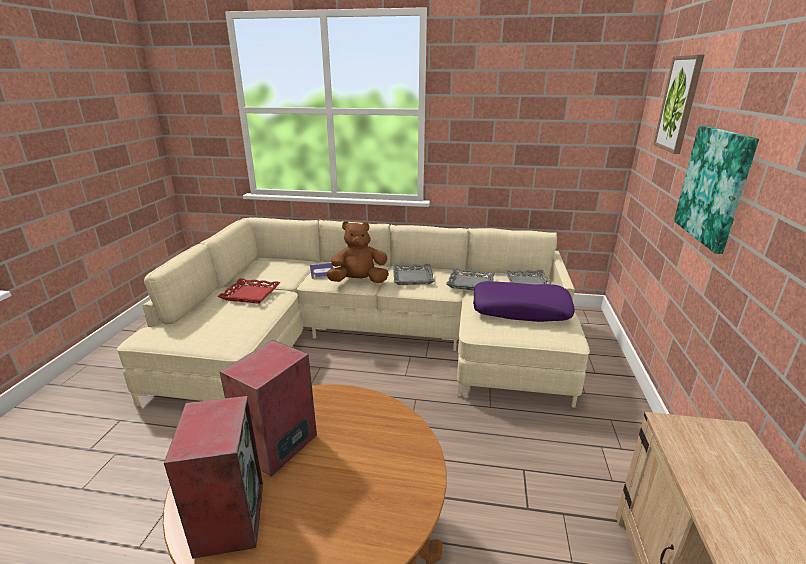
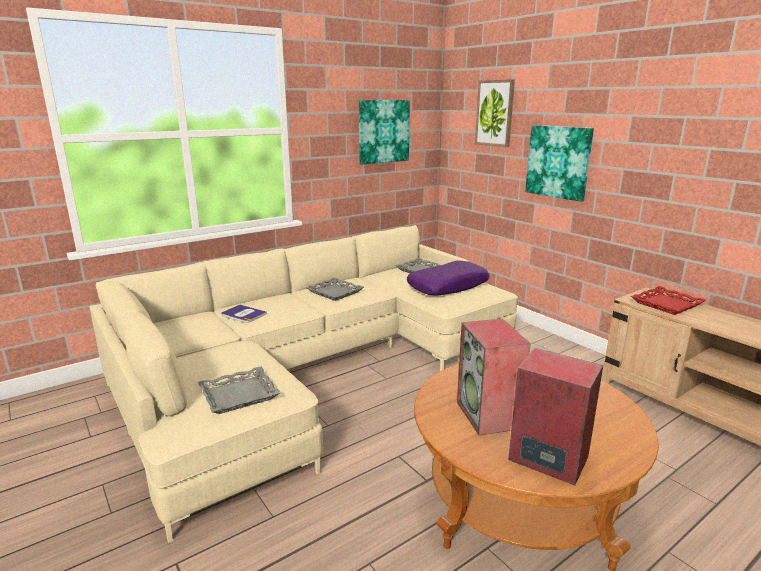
camera: 45 degrees left, 5 degrees down
(251, 294) = (212, 355): red tray -> red tray (666, 304)
(359, 281) = (295, 310): brown plush toy -> none
(470, 283) = (384, 282): grey tray -> grey tray (239, 394)
(544, 119) = (383, 131): none -> picture

